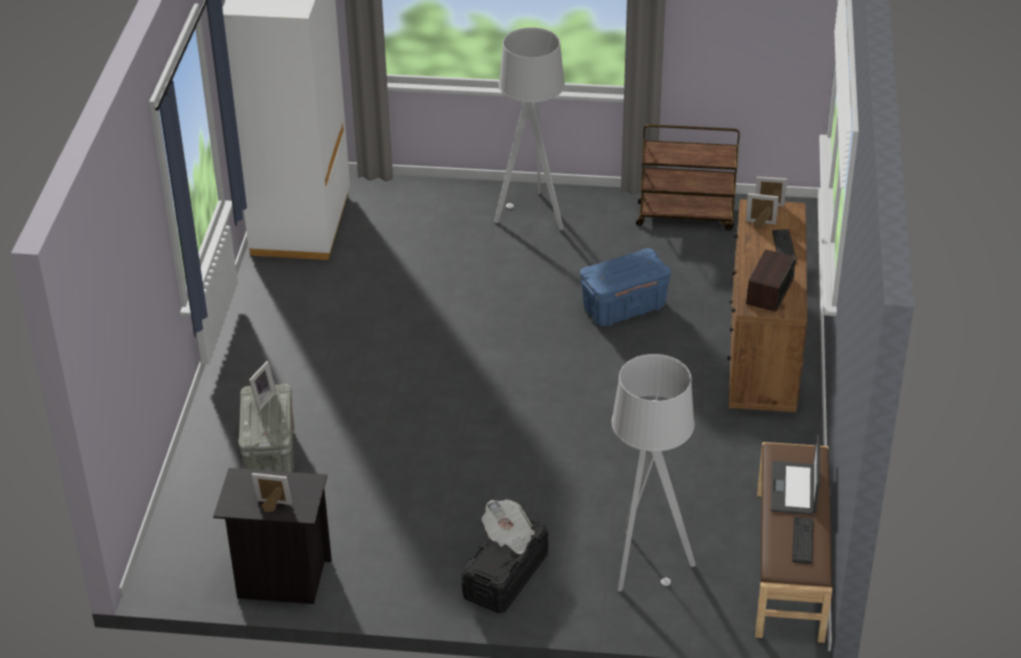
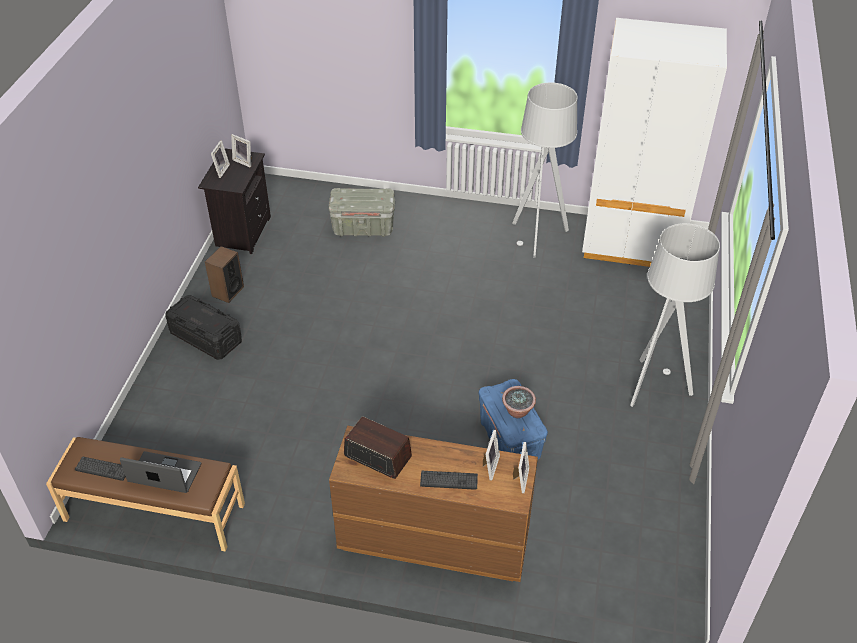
camera: 95 degrees right, 5 degrees up
(262, 399) = (376, 196): picture frame -> picture frame (244, 161)
(413, 571) = (227, 291): none -> speaker
(508, 536) = (211, 318): newspaper -> none
(627, 265) = (517, 412): none -> potted plant
(645, 562) = (191, 417): grey floor lamp -> grey floor lamp (538, 237)
(686, 216) = (659, 508): brown cart -> none

